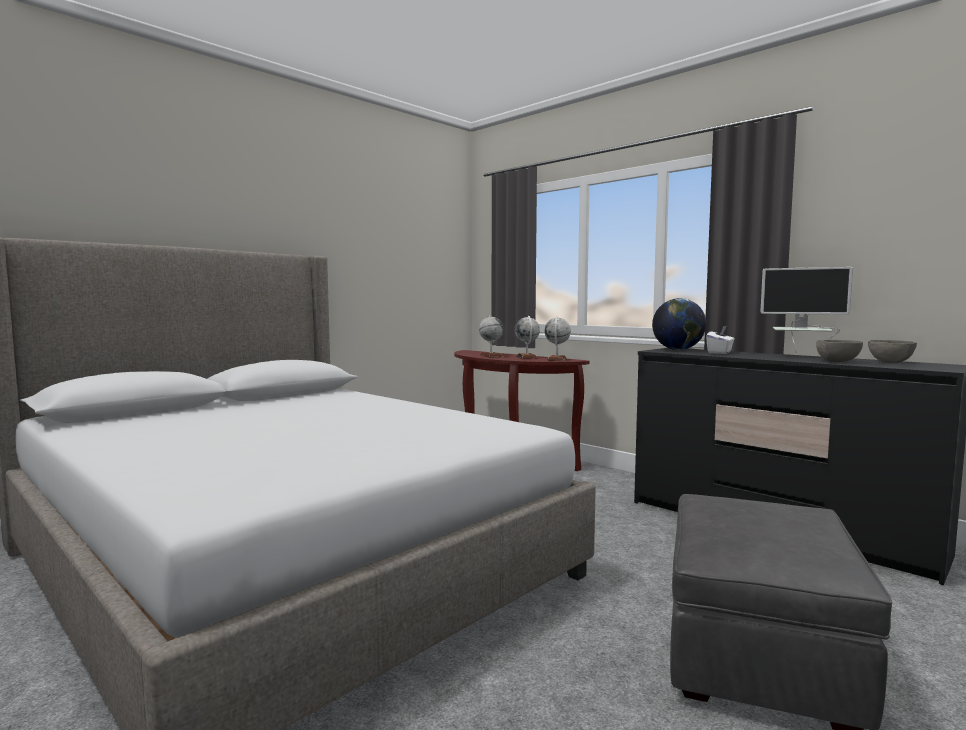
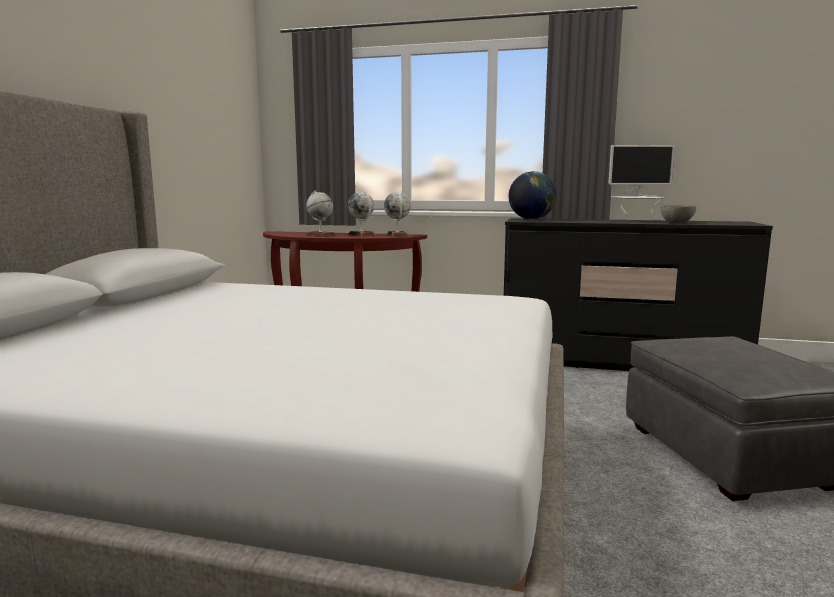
camera: 30 degrees left, 5 degrees up
(720, 352) = (571, 220): white tissue box -> none
(889, 362) = (704, 221): grey bowl -> none

